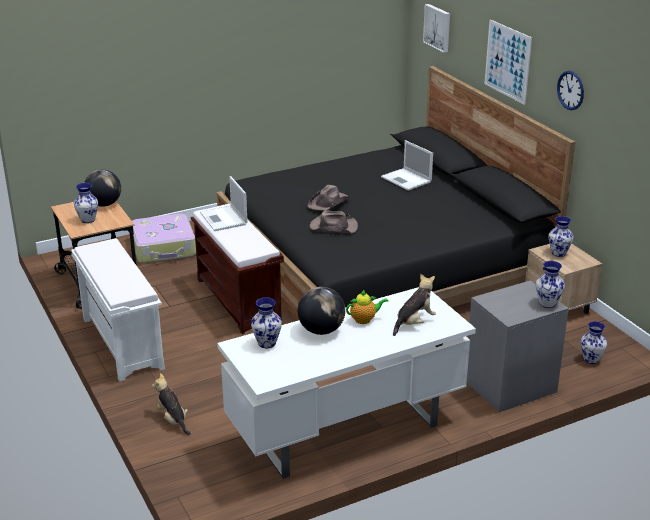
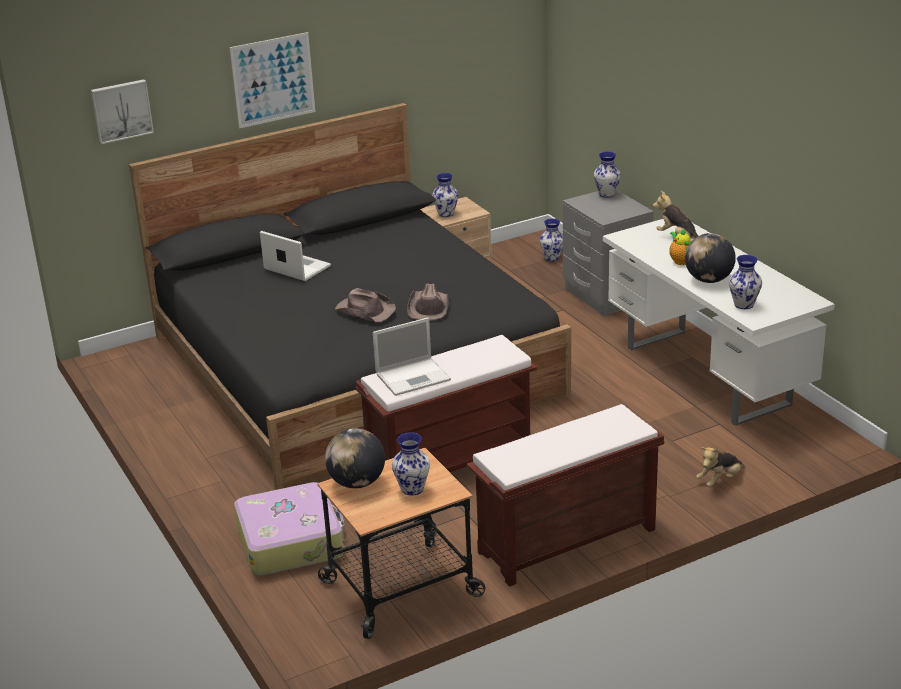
camera: 90 degrees left, 0 degrees up
(121, 343) = (565, 542): white bench -> brown bench
(407, 180) = (296, 267): laptop -> laptop turned 105 degrees counterclockwise
(570, 90) = (380, 56): wall clock -> none

